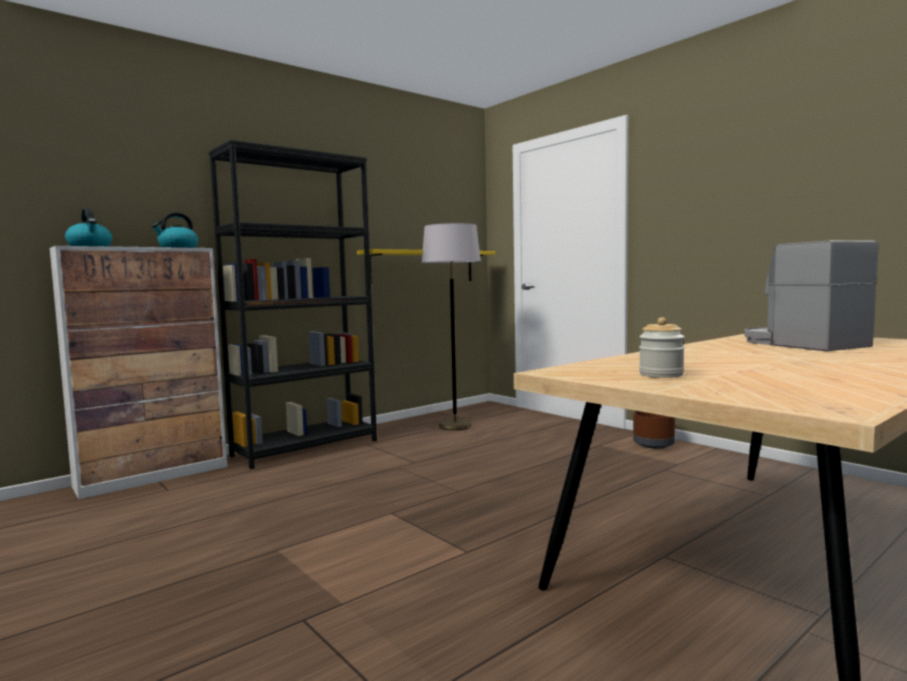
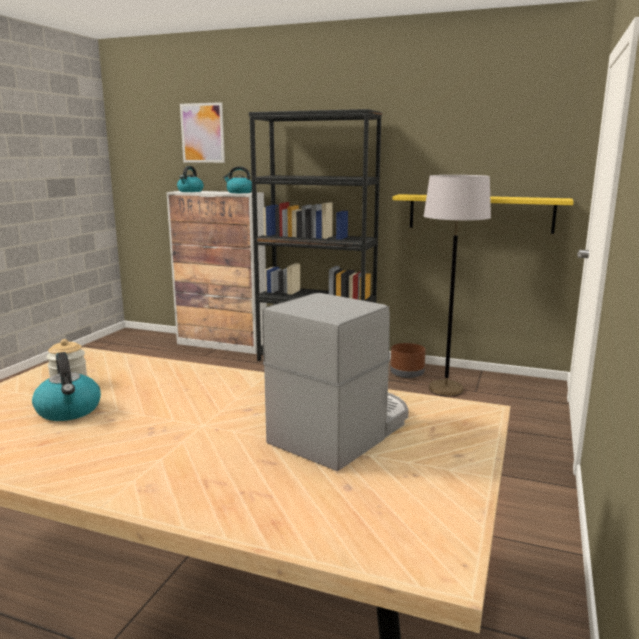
camera: 60 degrees right, 10 degrees up
(87, 163) = (202, 133): none -> picture
(654, 444) = (530, 504): brown planter -> brown planter (407, 374)
(748, 374) = (69, 411): none -> kettle

